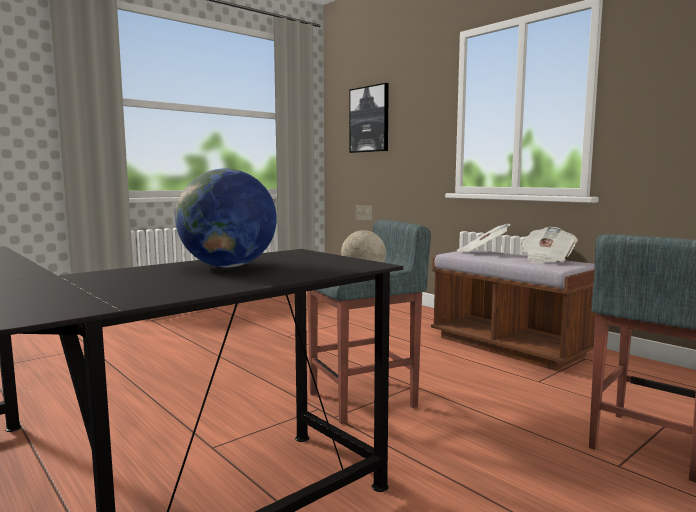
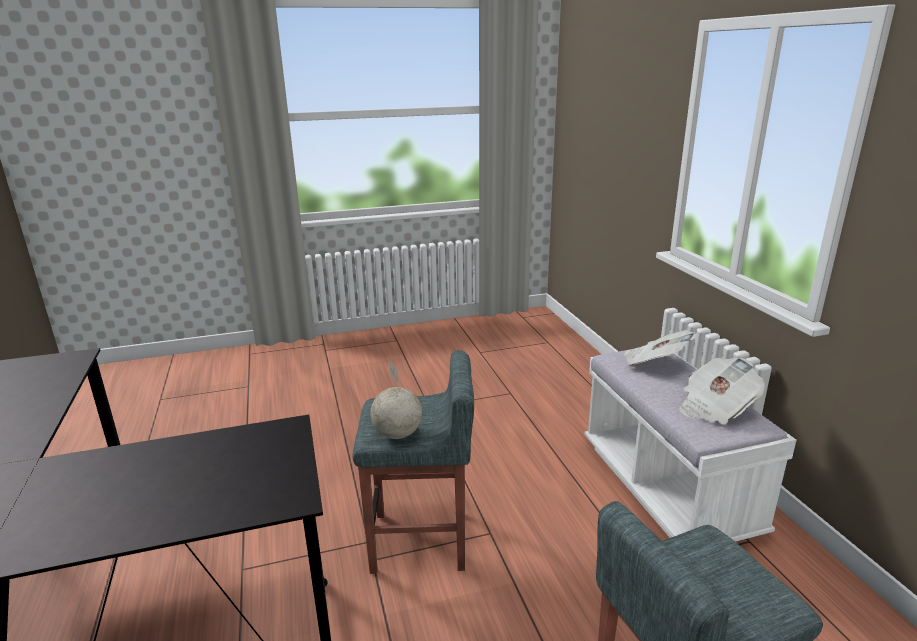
camera: 25 degrees right, 15 degrees up
(228, 266) = (174, 469): globe -> none
(369, 119) = (596, 120): picture -> none
(509, 346) = (667, 488): brown bench -> white bench

